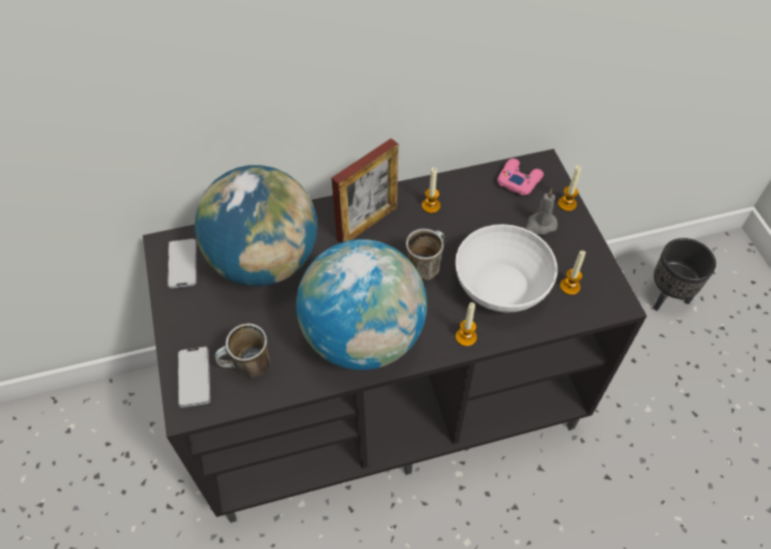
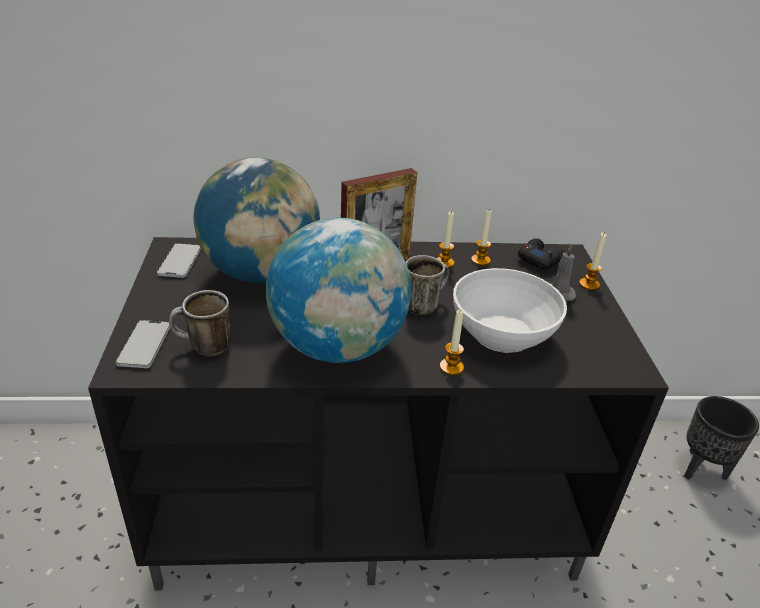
camera: 10 degrees right, 20 degrees down
(519, 180) = (541, 259): pink game controller -> black game controller
(570, 286) = (580, 347): candle -> candle (480, 260)

